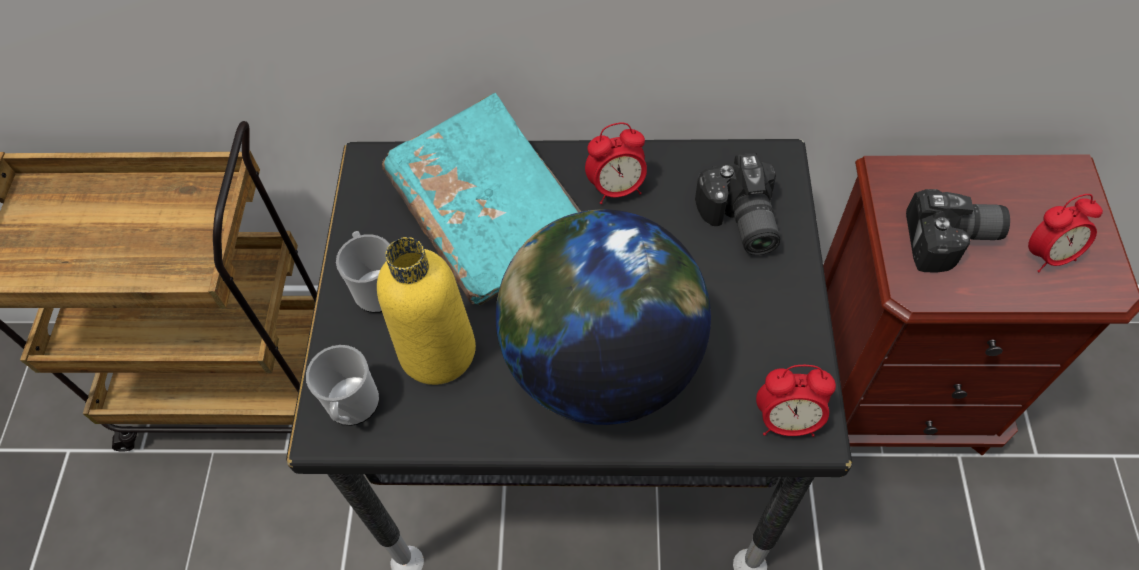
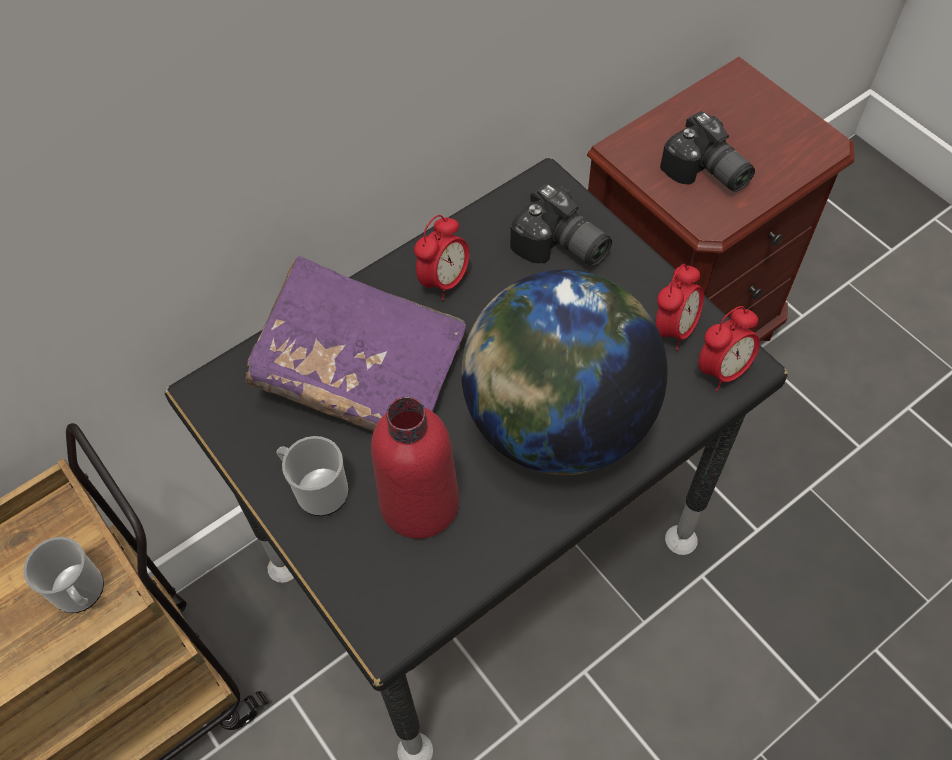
camera: 40 degrees left, 0 degrees up
(352, 408) = (391, 598): mug -> mug (81, 593)
(437, 351) = (419, 503): yellow bottle -> red bottle
(490, 217) = (361, 369): turquoise book -> purple book
(952, 242) = (705, 173): camera -> camera turned 90 degrees clockwise
(1048, 256) = (773, 145): alarm clock -> alarm clock (674, 329)

